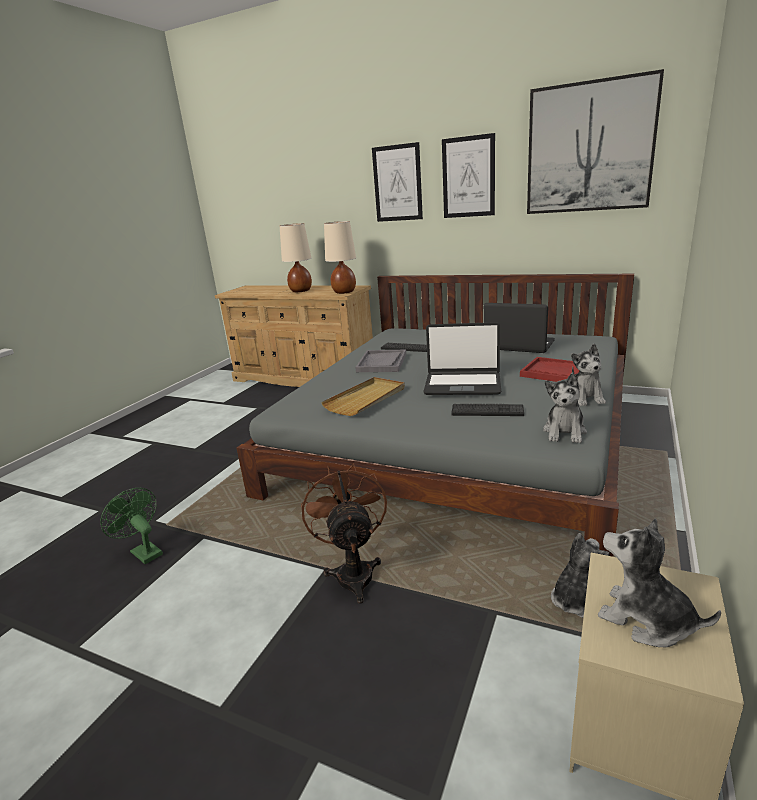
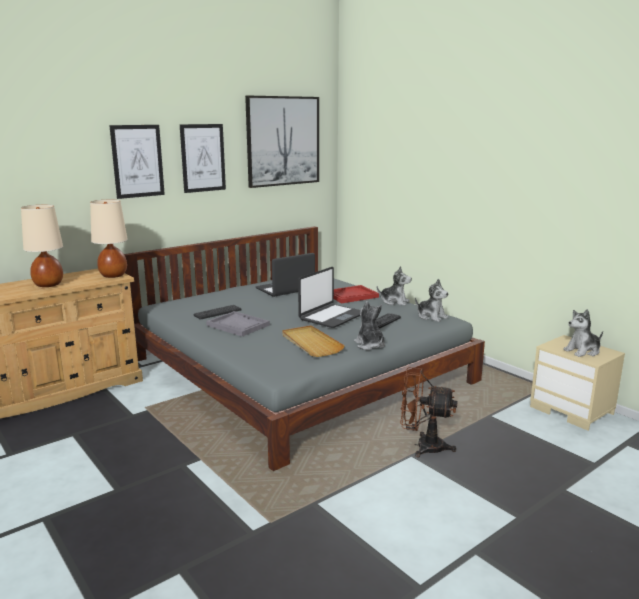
camera: 65 degrees left, 5 degrees down
(143, 552) = (305, 541): green fan -> none
(575, 600) = (494, 395): plush toy -> plush toy (369, 345)

